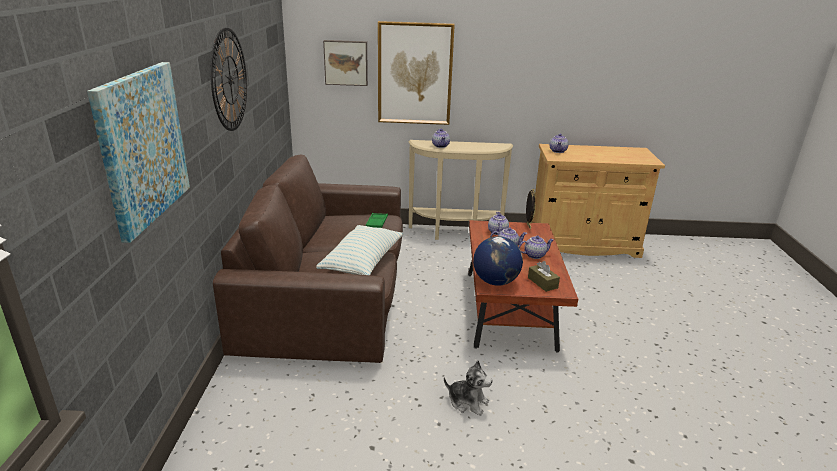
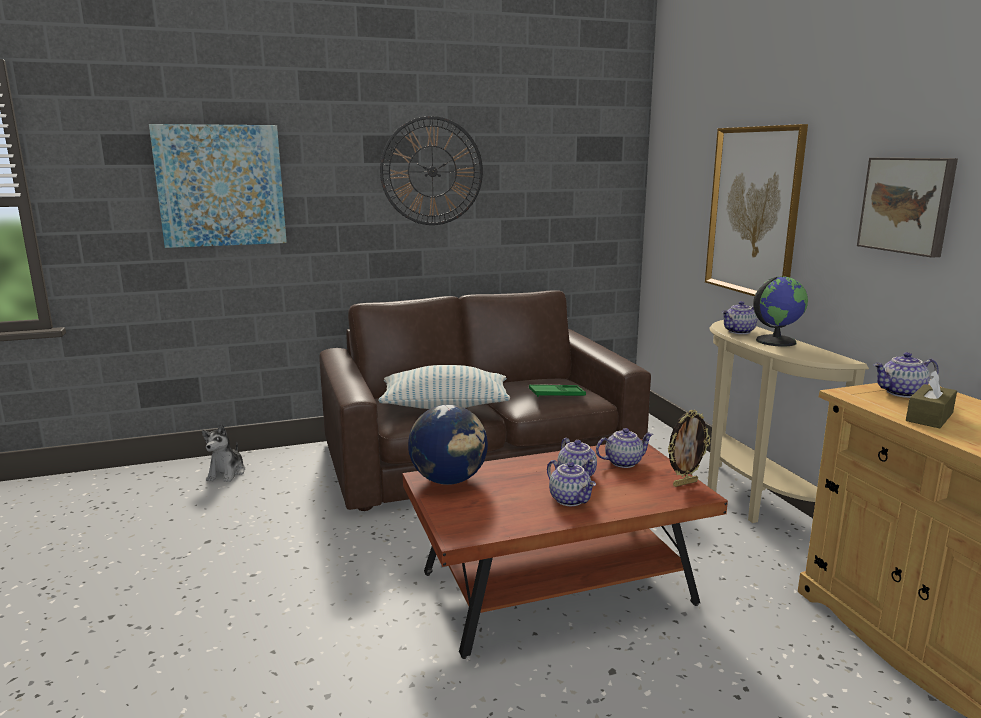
camera: 70 degrees right, 10 degrees down
(346, 62) = (689, 191): picture -> picture (907, 205)
(464, 145) = (775, 341): none -> globe
(467, 402) = (300, 589): plush toy -> plush toy (227, 473)
(542, 283) = (474, 515): brown tissue box -> brown tissue box (929, 417)

